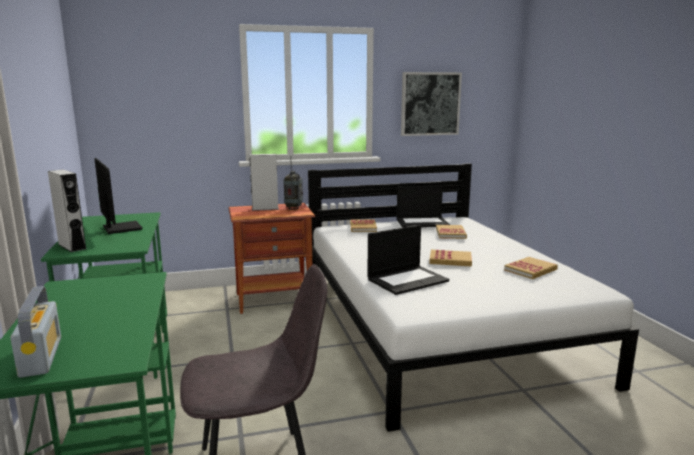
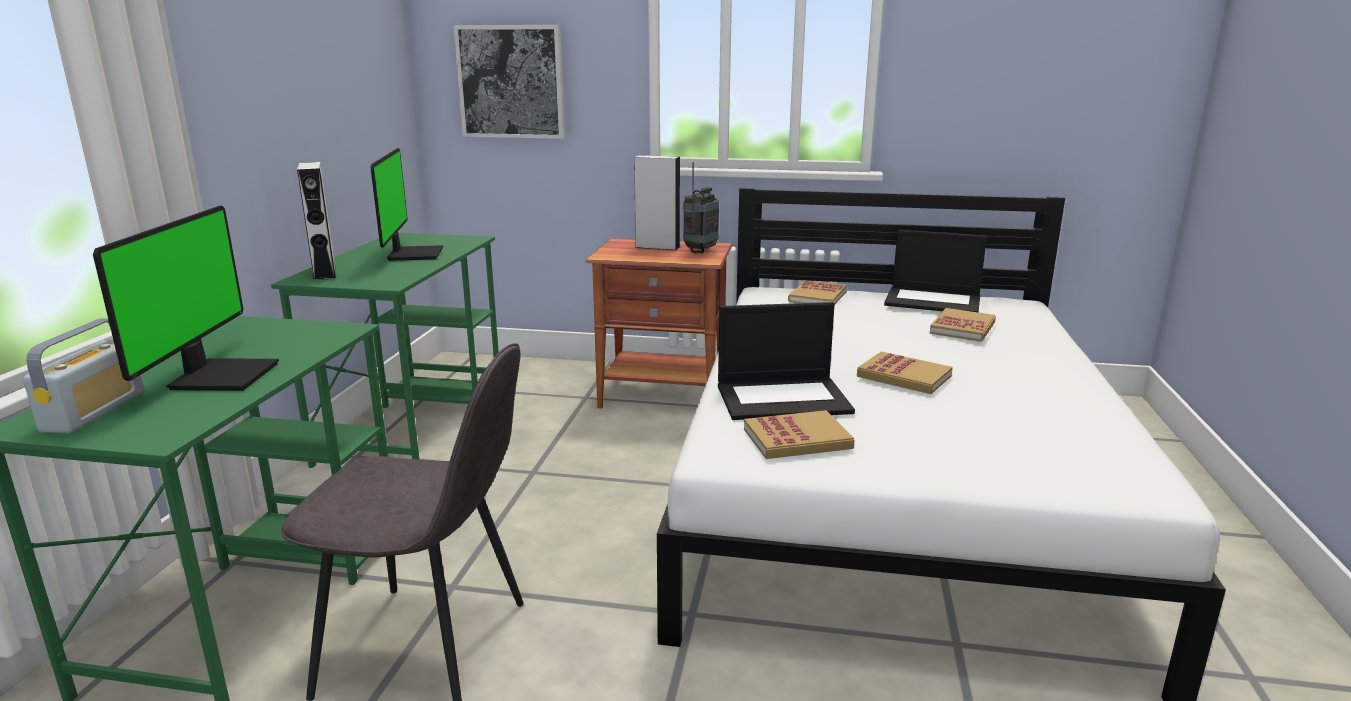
camera: 25 degrees right, 5 degrees up
(104, 318) = (221, 376): none -> monitor
(430, 104) = (997, 76): picture -> picture (511, 82)
(530, 270) = (1045, 421): book -> book (797, 439)

